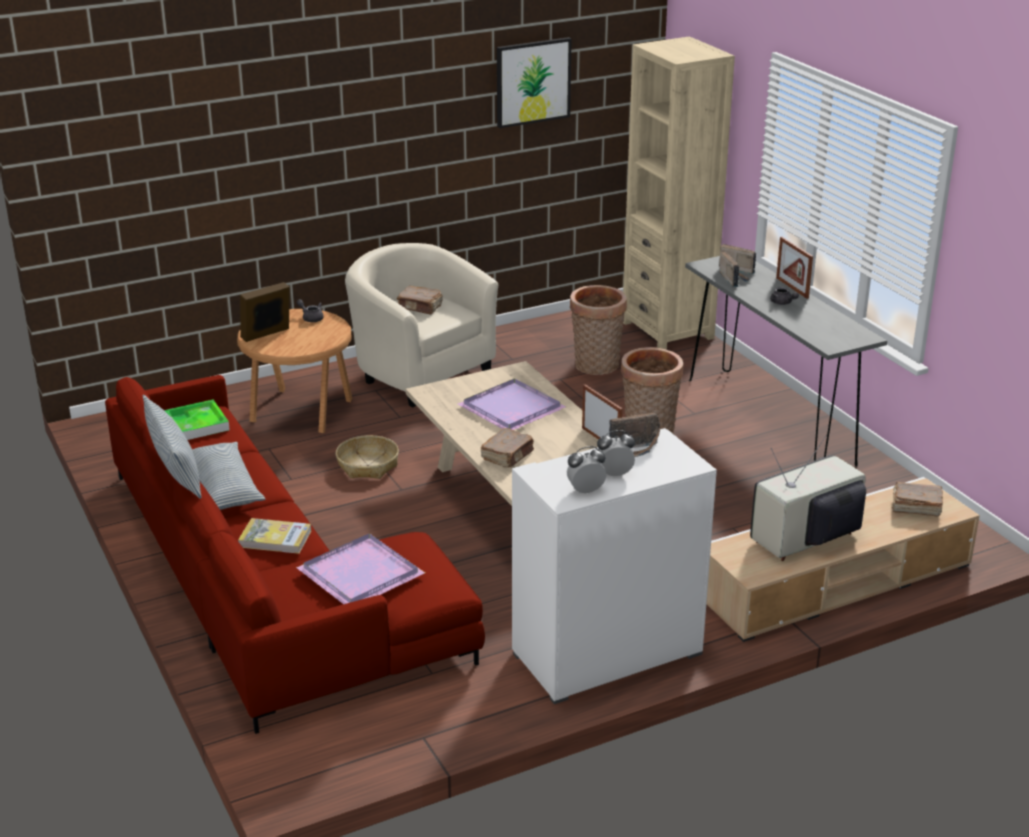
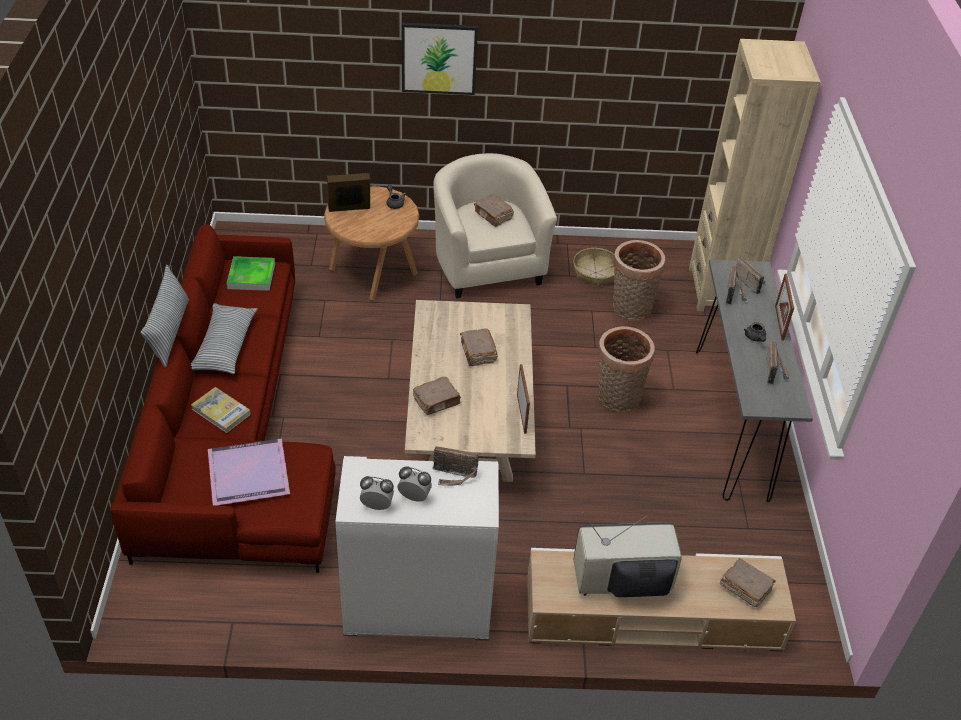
camera: 25 degrees right, 15 degrees up
(367, 465) = (381, 344): basket -> basket (595, 272)
(511, 409) = (478, 353): purple tray -> brown book
(532, 82) = (648, 45): picture -> picture (439, 58)
(823, 319) = (775, 371): none -> radio

